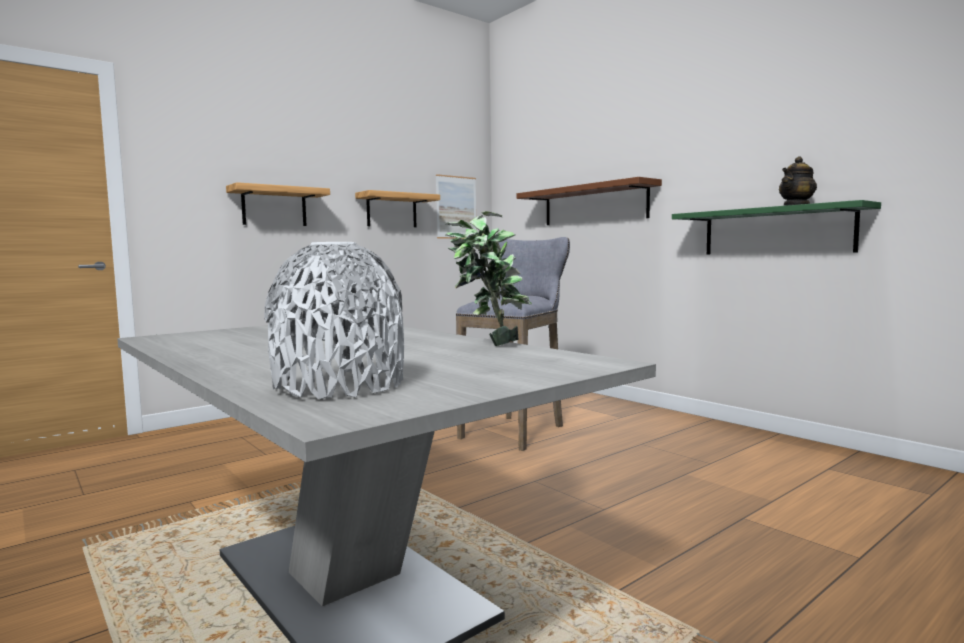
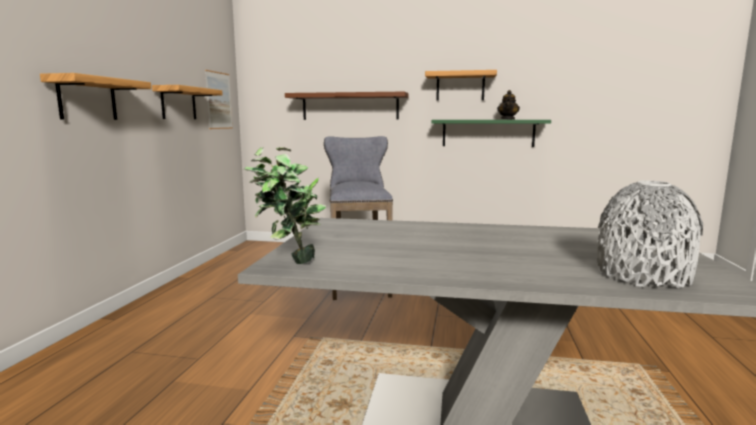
camera: 40 degrees left, 5 degrees up
(488, 345) = (543, 230): potted plant -> potted plant (288, 263)
(732, 161) = (460, 86): none -> shelf

